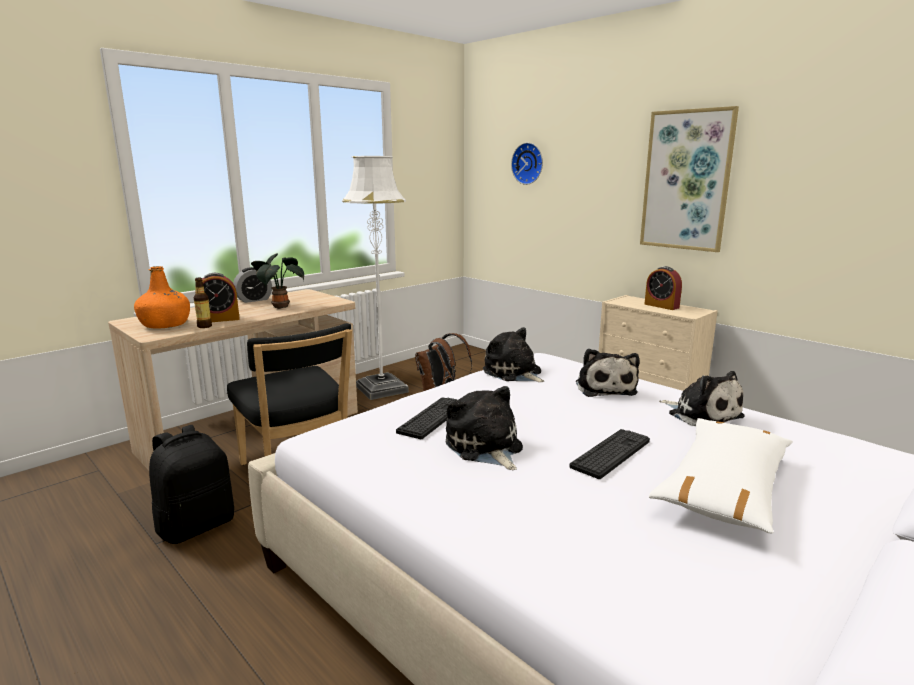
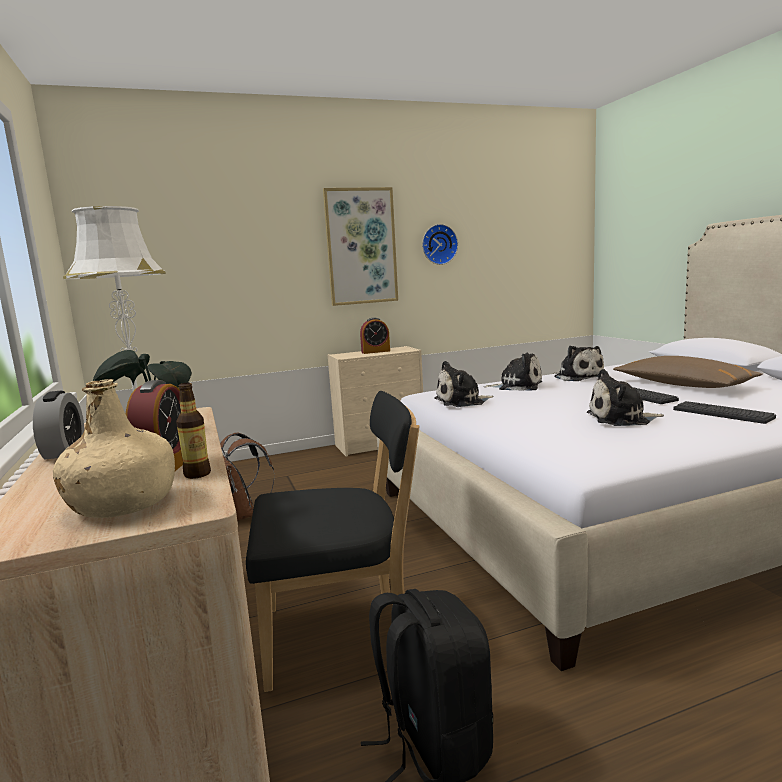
camera: 65 degrees left, 5 degrees down
(166, 325) = (123, 504): orange bottle -> beige bottle
(432, 418) = (556, 427): keyboard -> keyboard (722, 413)
(528, 163) = (180, 239): wall clock -> wall clock (438, 244)
(702, 415) = (577, 377): plush toy -> plush toy turned 75 degrees clockwise
(724, 487) = (682, 385): white pillow -> brown pillow

